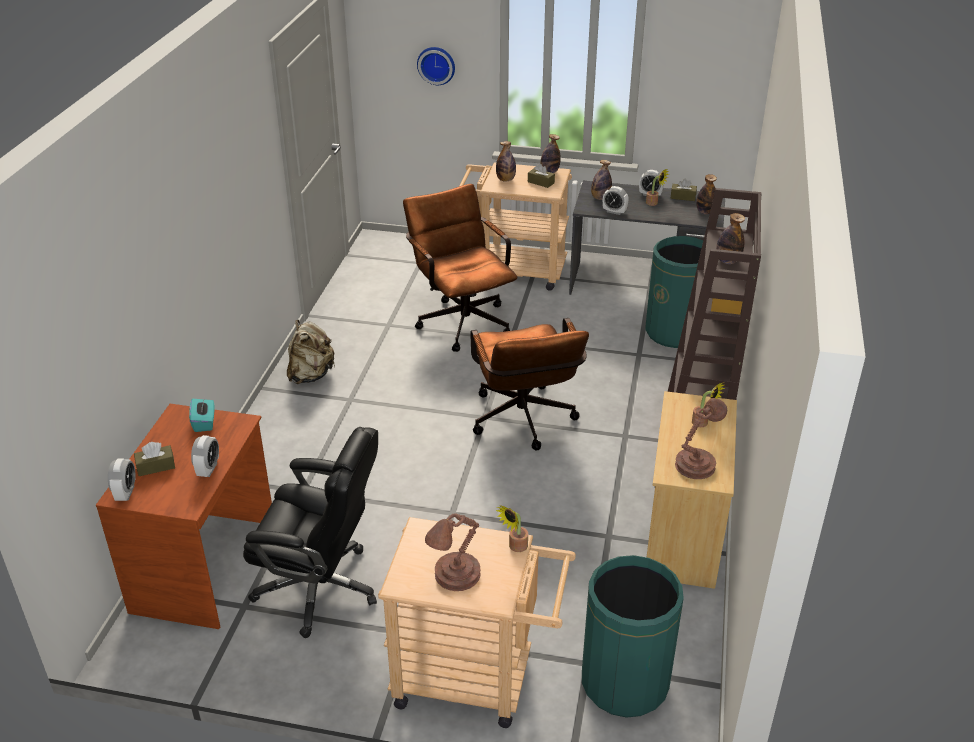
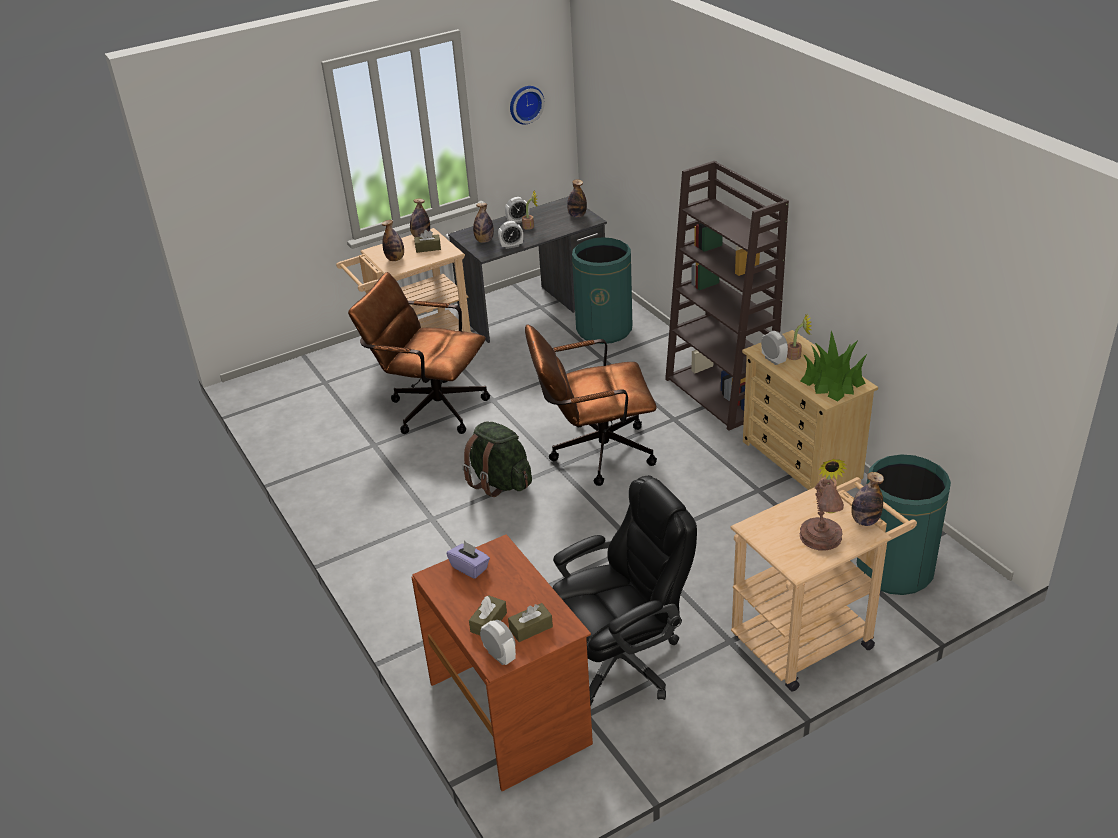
camera: 40 degrees left, 0 degrees up
(204, 423) = (470, 568): turquoise tissue box -> purple tissue box
(208, 469) = (535, 595): alarm clock -> alarm clock (773, 360)
(311, 375) = (367, 521): beige backpack -> none
(428, 403) = (500, 482): none -> green backpack
(436, 65) = (273, 173): wall clock -> wall clock (525, 104)
(524, 423) = (593, 453): brown office chair -> brown office chair turned 135 degrees clockwise
(683, 197) = (544, 212): brown tissue box -> brown tissue box (531, 628)
(697, 464) = (832, 382): brown table lamp -> potted plant
(727, 261) = (731, 223): bottle -> bottle (864, 521)

